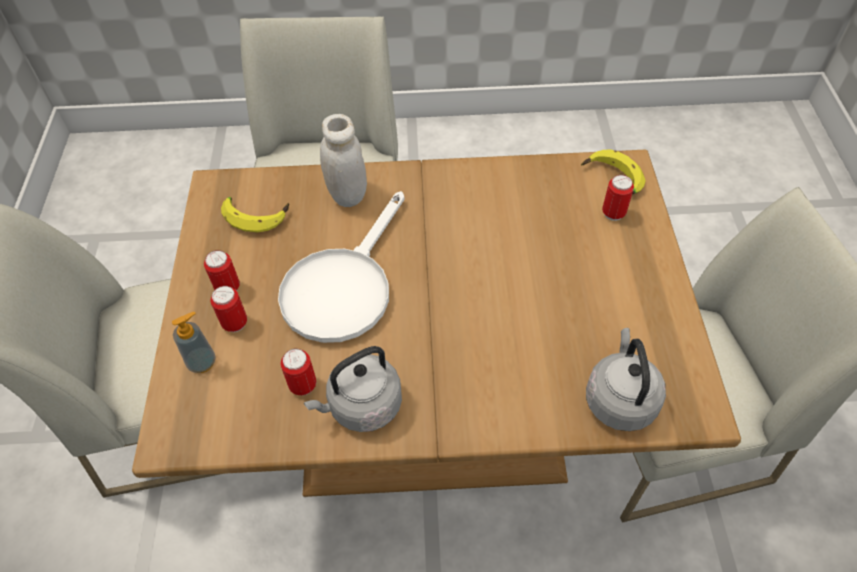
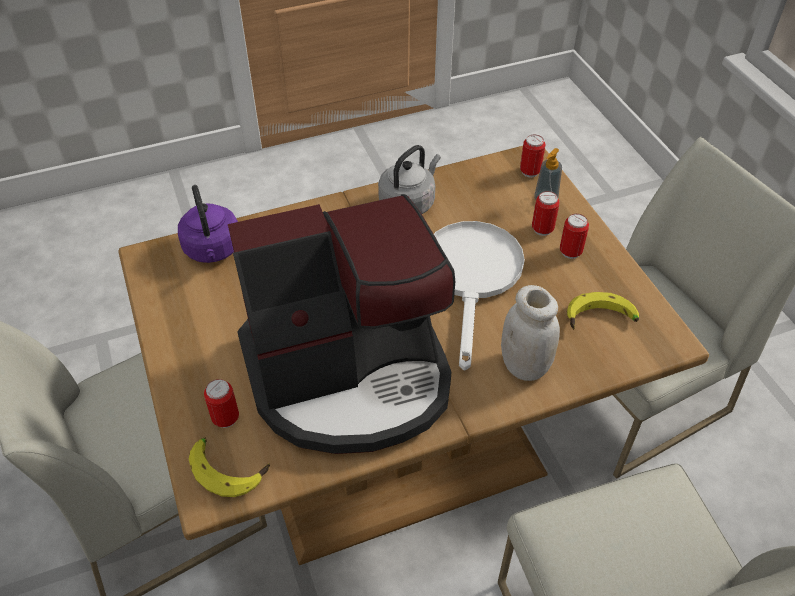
camera: 160 degrees right, 5 degrees down
(303, 385) = (459, 204): can -> can (530, 172)
(498, 222) = (350, 375): none -> coffee machine
(619, 399) = (213, 250): grey kettle -> purple kettle

